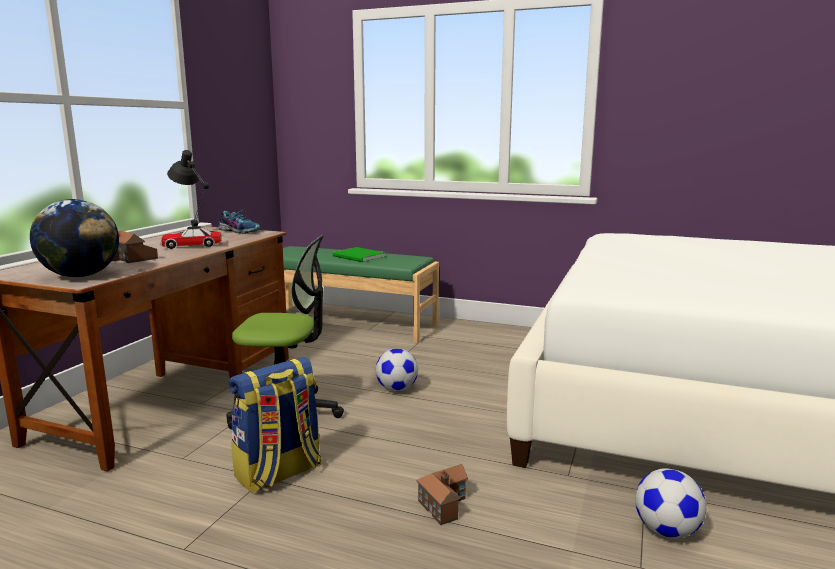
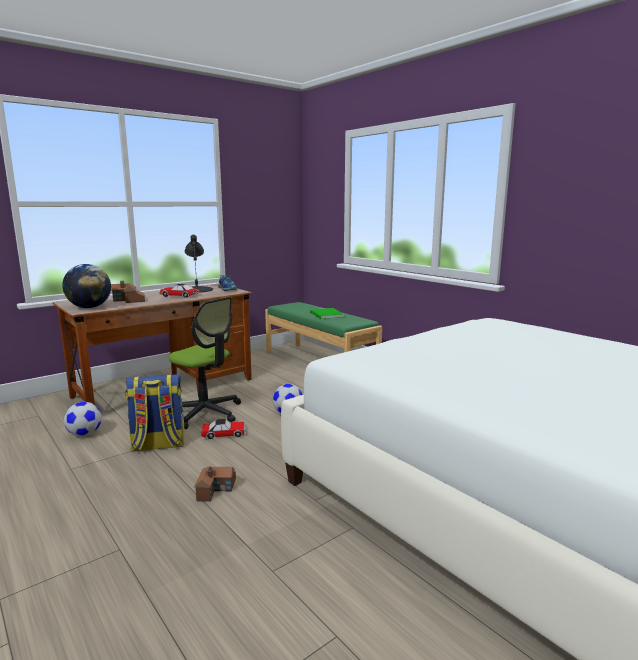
camera: 30 degrees right, 0 degrees up
(351, 433) = (224, 434): none -> toy car
(666, 531) = (325, 557): football -> football (85, 434)

